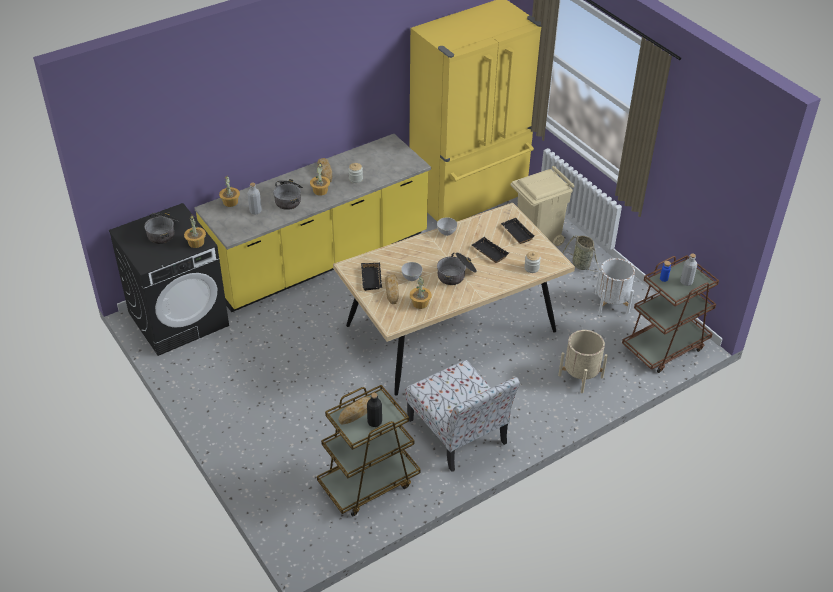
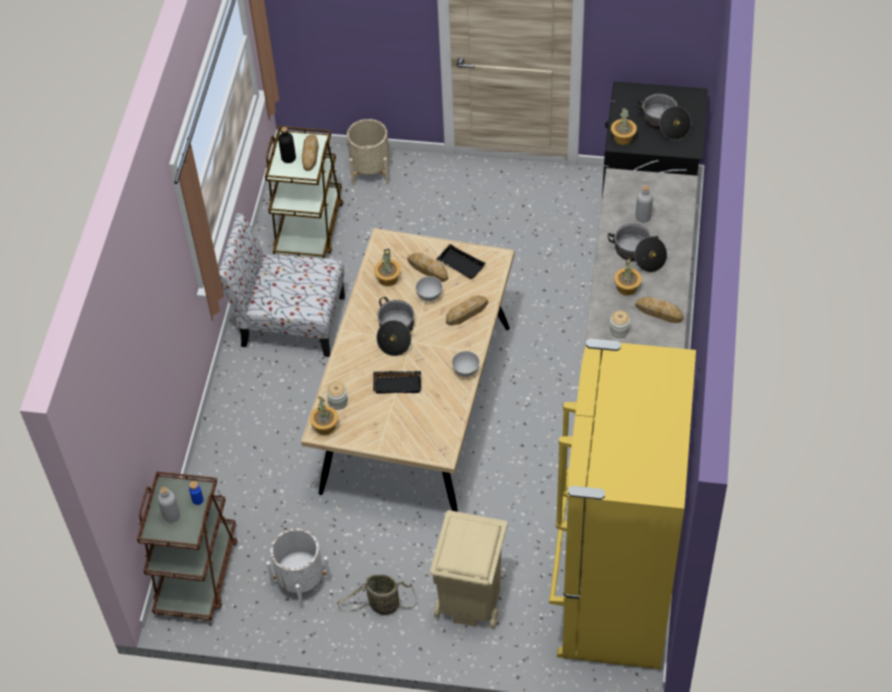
camera: 135 degrees right, 10 degrees up
(230, 202) = (678, 206): potted plant -> potted plant (324, 426)
(405, 255) = (467, 312): none -> bread
(516, 233) = (401, 430): black tray -> none
(580, 376) = (244, 465): beige planter -> beige planter (370, 171)

